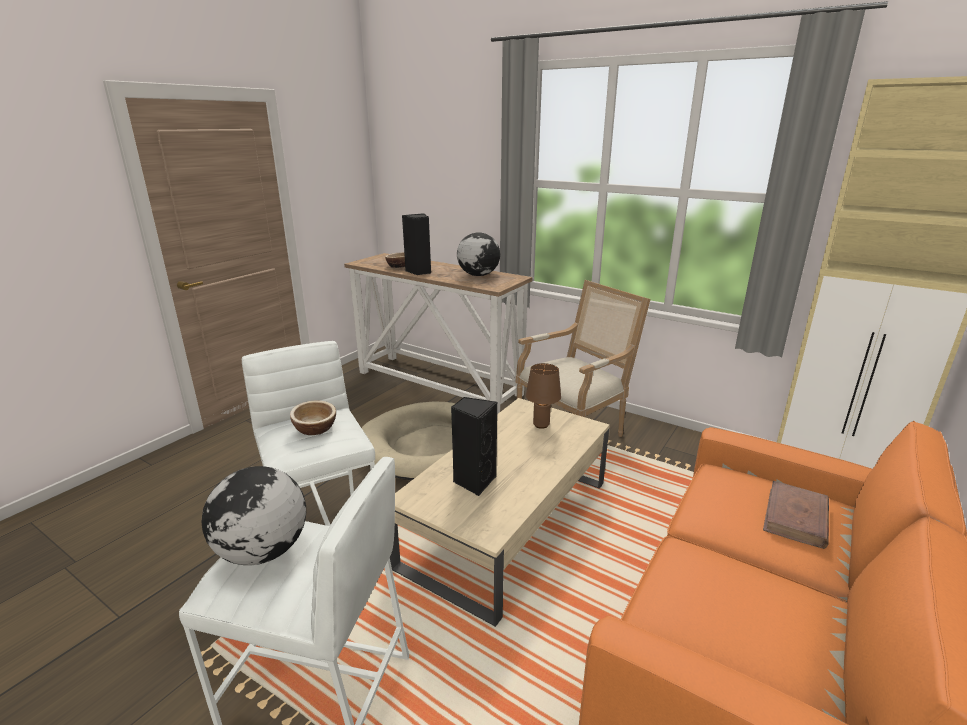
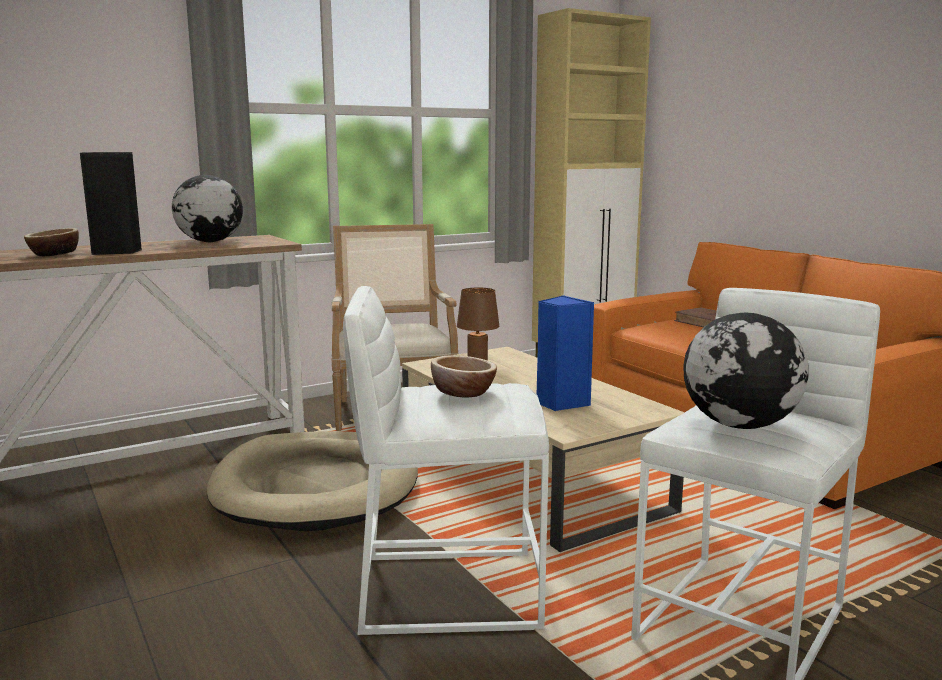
camera: 65 degrees left, 10 degrees down
(474, 481) = (560, 403): black speaker -> blue speaker

